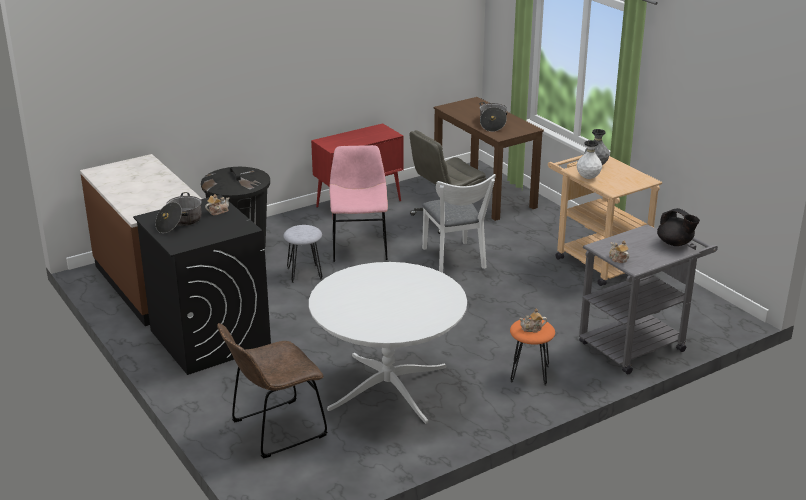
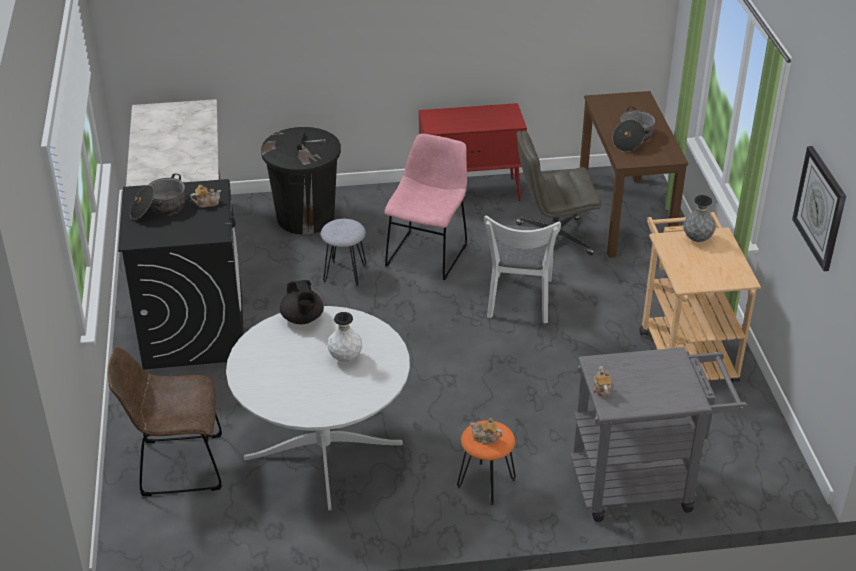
camera: 25 degrees right, 10 degrees up
(588, 178) = (671, 255): white vase -> white vase (345, 358)
(675, 243) = (690, 387): black teapot -> black teapot (302, 319)
(707, 102) = (820, 208): none -> wall clock

